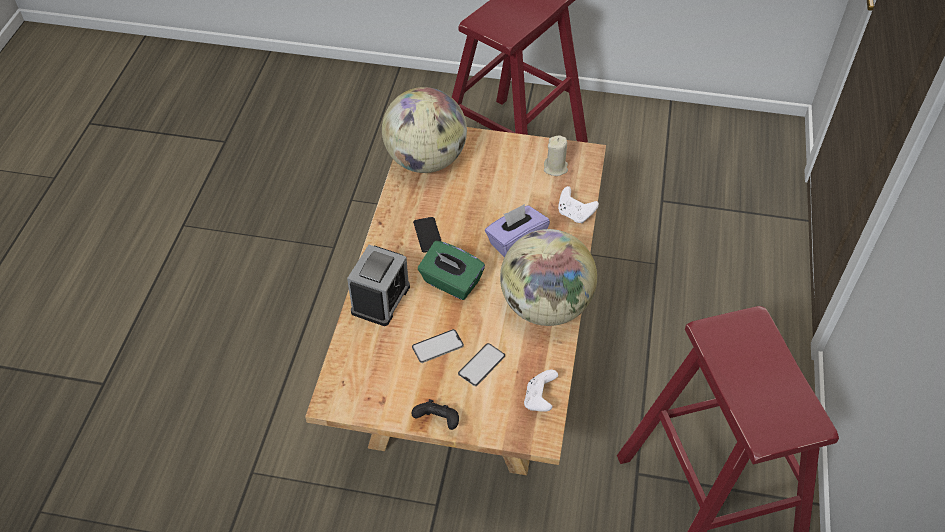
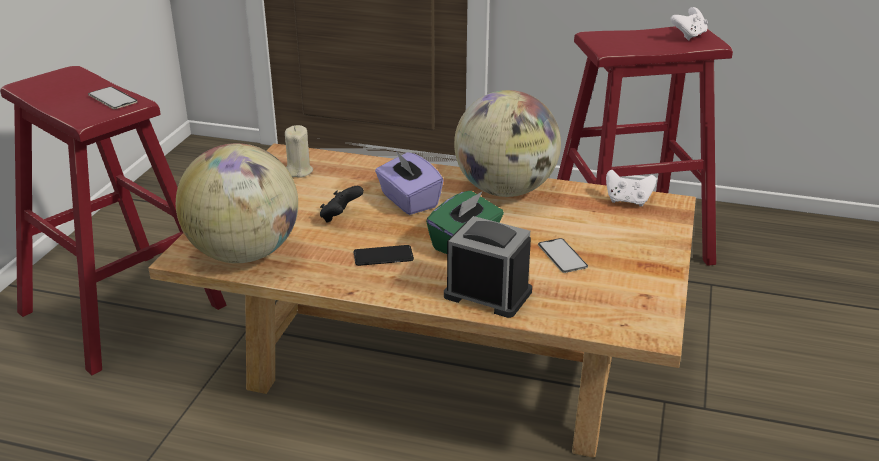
camera: 85 degrees left, 20 degrees down
(438, 422) = (668, 259): black game controller -> black game controller (340, 217)
(481, 365) = (586, 230): phone -> phone (112, 98)
(575, 214) = (375, 166): white game controller -> white game controller (689, 36)

